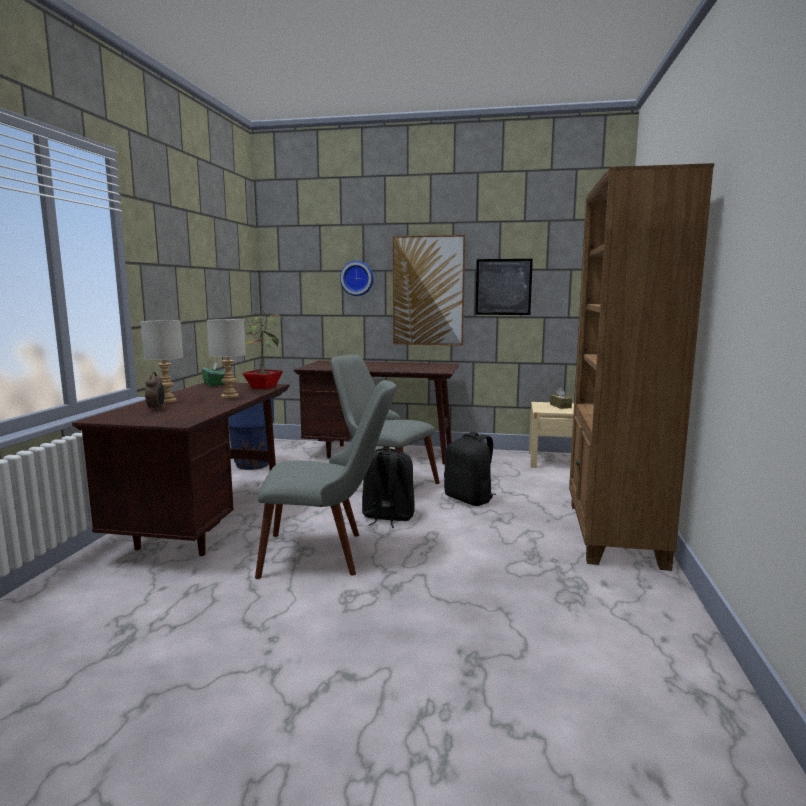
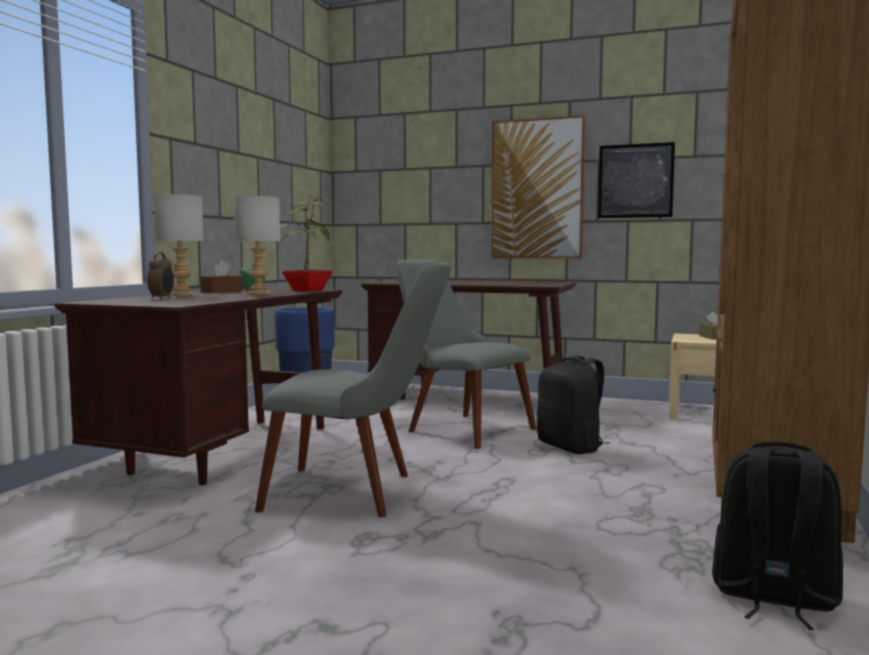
camera: 10 degrees right, 5 degrees down
(194, 392) = (222, 291): none -> brown tissue box
(357, 278) = (448, 176): wall clock -> none
(387, 517) = (453, 460): black backpack -> black backpack (772, 598)

